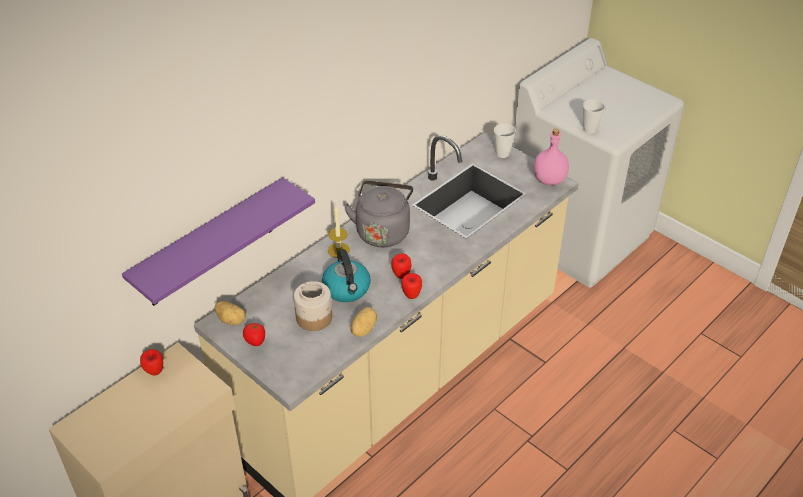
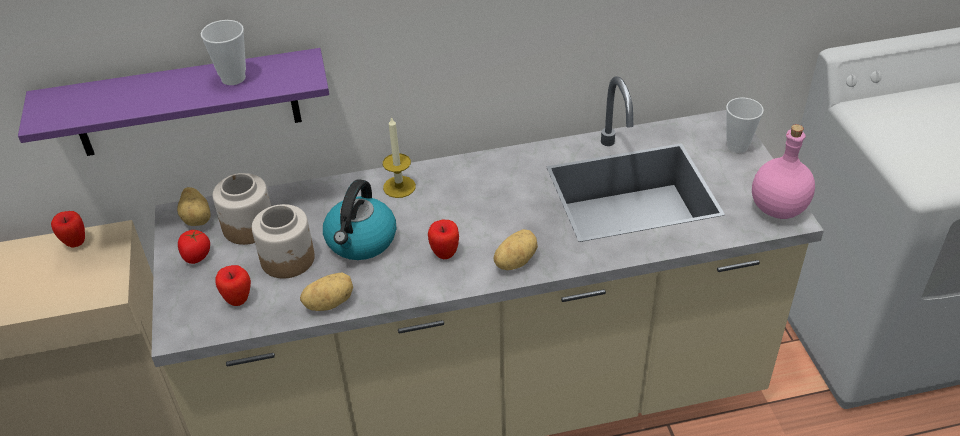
camera: 35 degrees right, 0 degrees up
(269, 310) = (248, 226): none -> jar
(383, 231) = (476, 185): grey kettle -> none
(411, 295) = (433, 286): apple -> apple (238, 299)
(442, 263) = (514, 261): none -> potato
(589, 130) = (896, 157): cup -> cup (233, 78)

